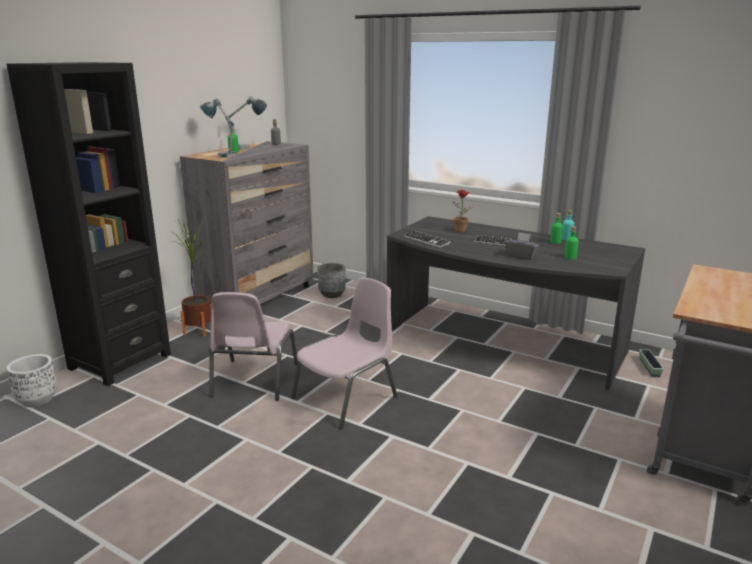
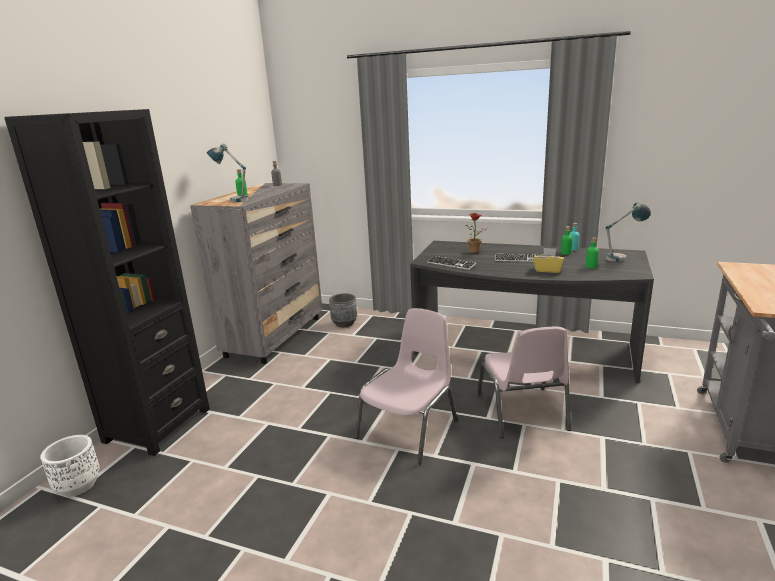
camera: 10 degrees left, 0 degrees up
(199, 330) = (228, 378): potted plant -> none
(248, 148) = (254, 191): table lamp -> table lamp (623, 257)
(253, 380) = (308, 425): pink chair -> pink chair (522, 413)
(521, 256) = (548, 270): grey tissue box -> yellow tissue box
(649, 368) = (659, 356): planter -> none

